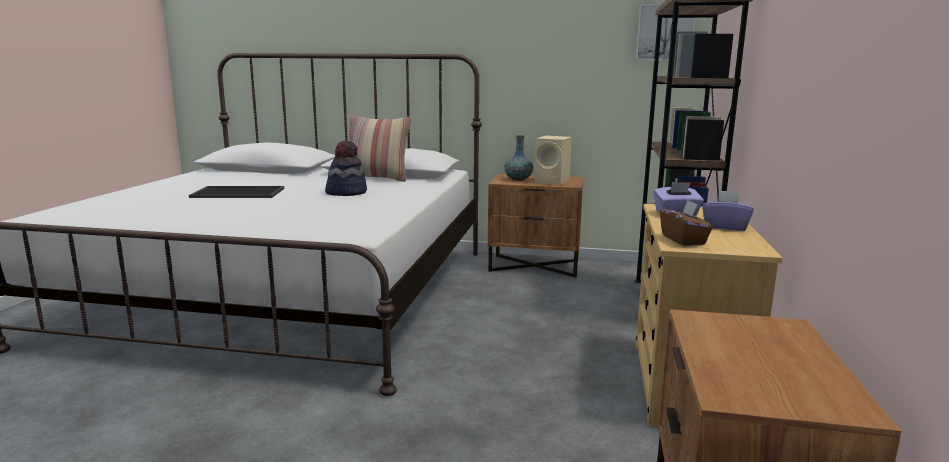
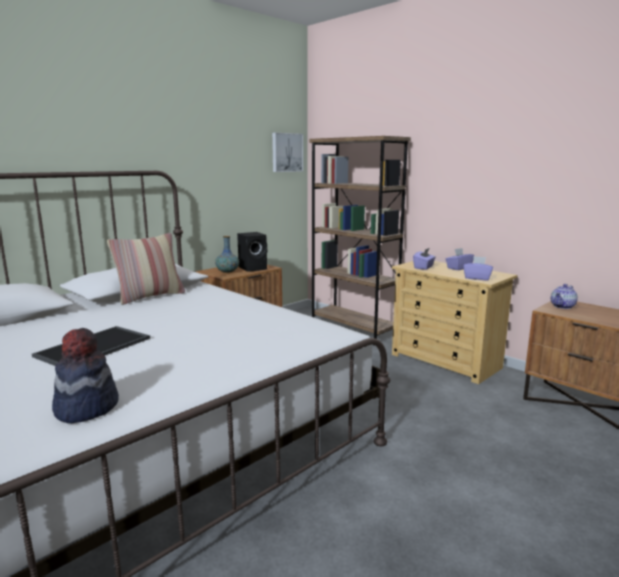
camera: 55 degrees left, 0 degrees up
(346, 192) = (186, 313): hat -> hat (86, 407)
(553, 182) = (253, 268): beige speaker -> black speaker
(683, 240) = (477, 278): brown tissue box -> purple tissue box
(746, 327) = (563, 306): none -> teapot

